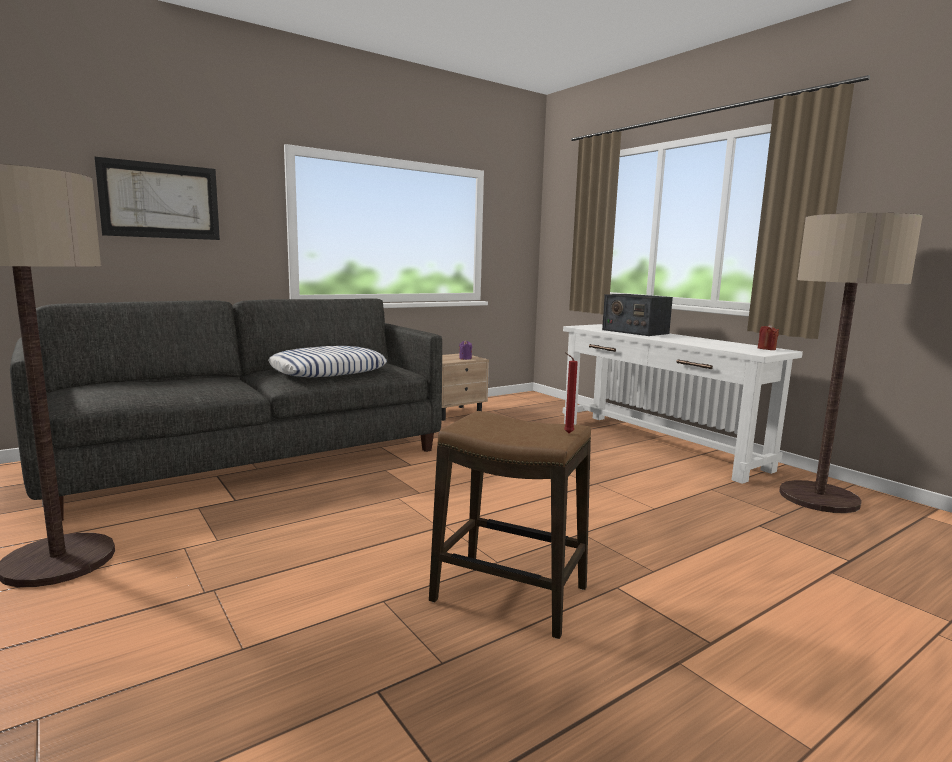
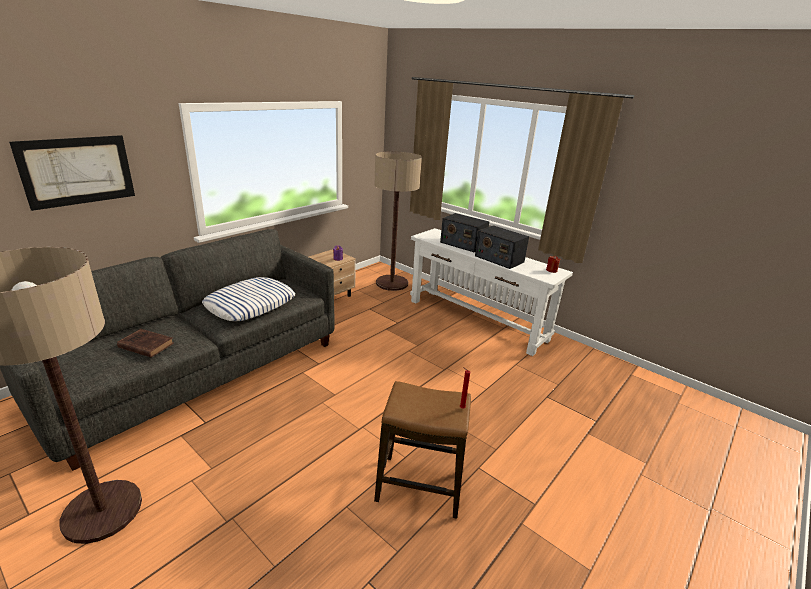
camera: 15 degrees left, 15 degrees up
(181, 386) = (145, 345): none -> brown book
(684, 340) = (499, 259): none -> radio
(819, 498) = (576, 365): floor lamp -> floor lamp (392, 283)

